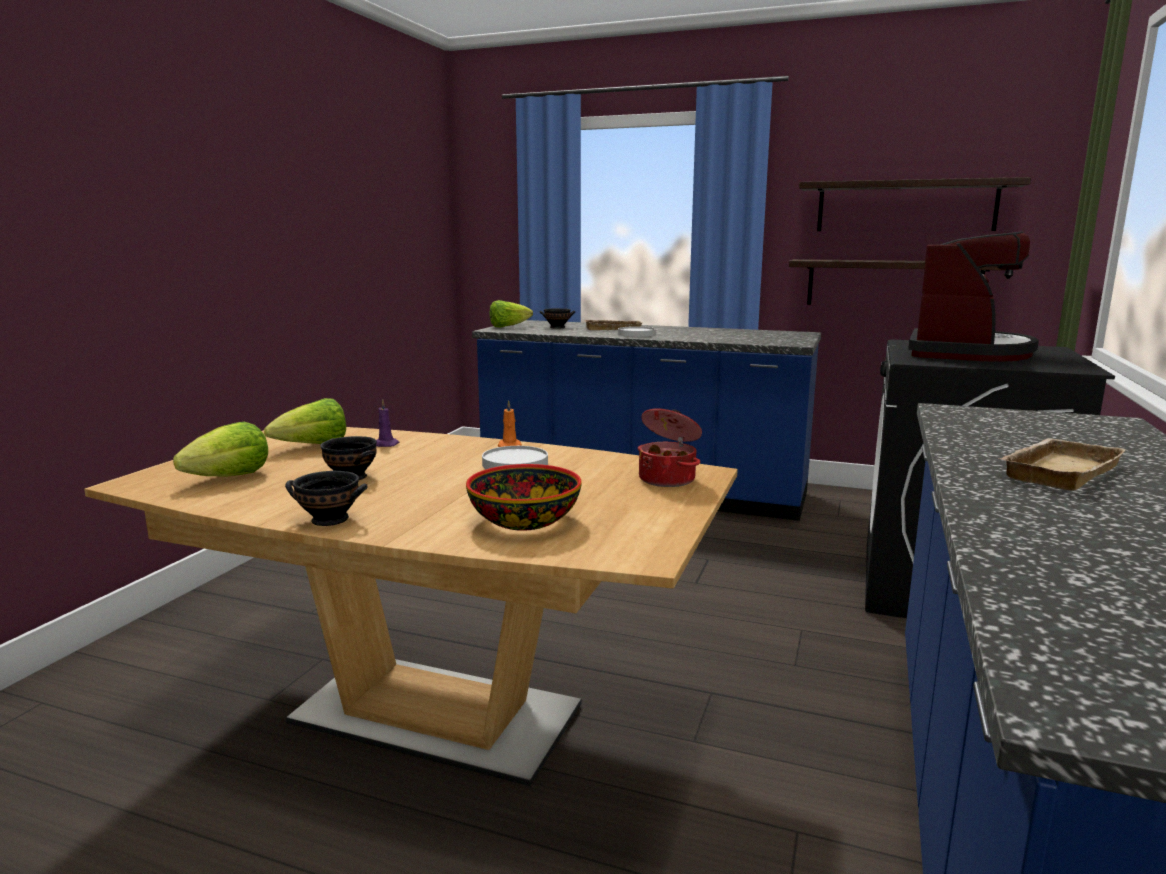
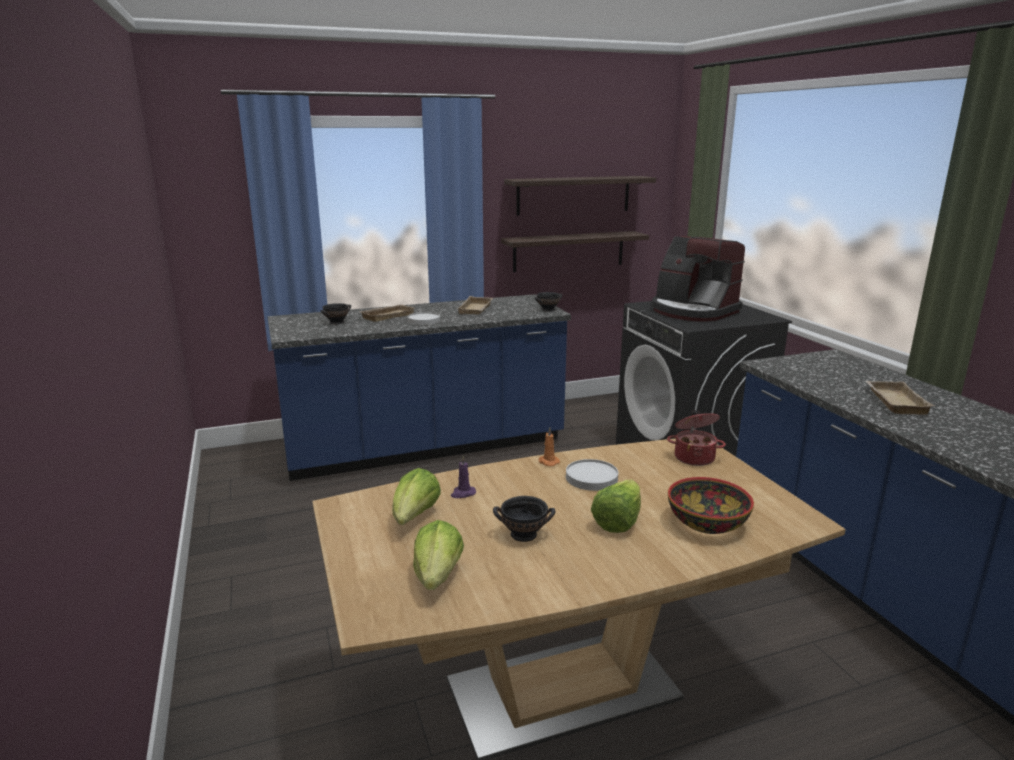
camera: 40 degrees left, 5 degrees up
(330, 520) = (611, 577): black bowl -> black bowl (548, 310)
(508, 327) = (291, 329): lettuce -> lettuce (618, 521)
(714, 334) = (476, 309): none -> beige tray
(966, 352) = (693, 311): coffee machine -> coffee machine turned 150 degrees clockwise

